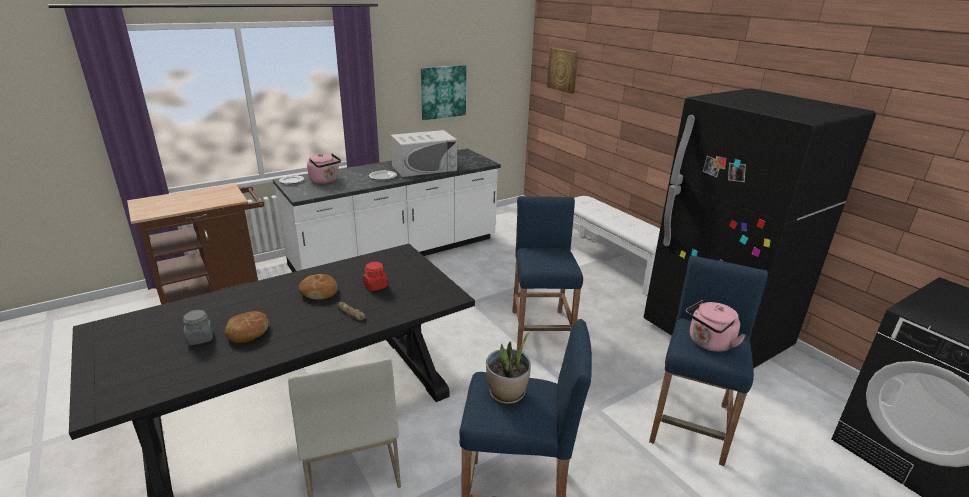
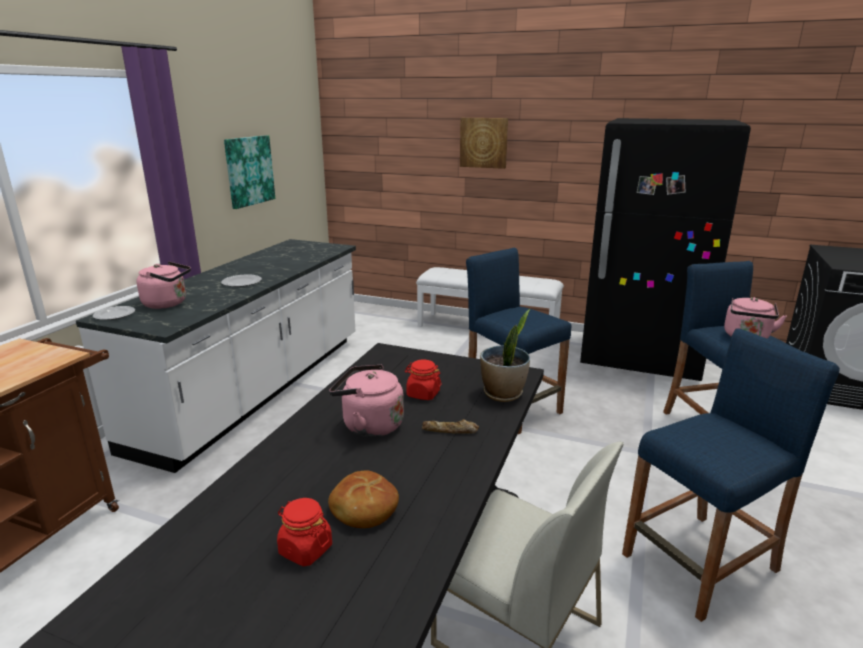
camera: 35 degrees left, 5 degrees down
(200, 338) = (305, 549): grey jar -> red jar
(319, 292) = (369, 425): bread -> pink kettle
(424, 168) = (277, 264): white microwave -> none
(507, 394) = (709, 436): potted plant -> potted plant (503, 394)
(563, 70) = (373, 134): picture -> picture (483, 142)

